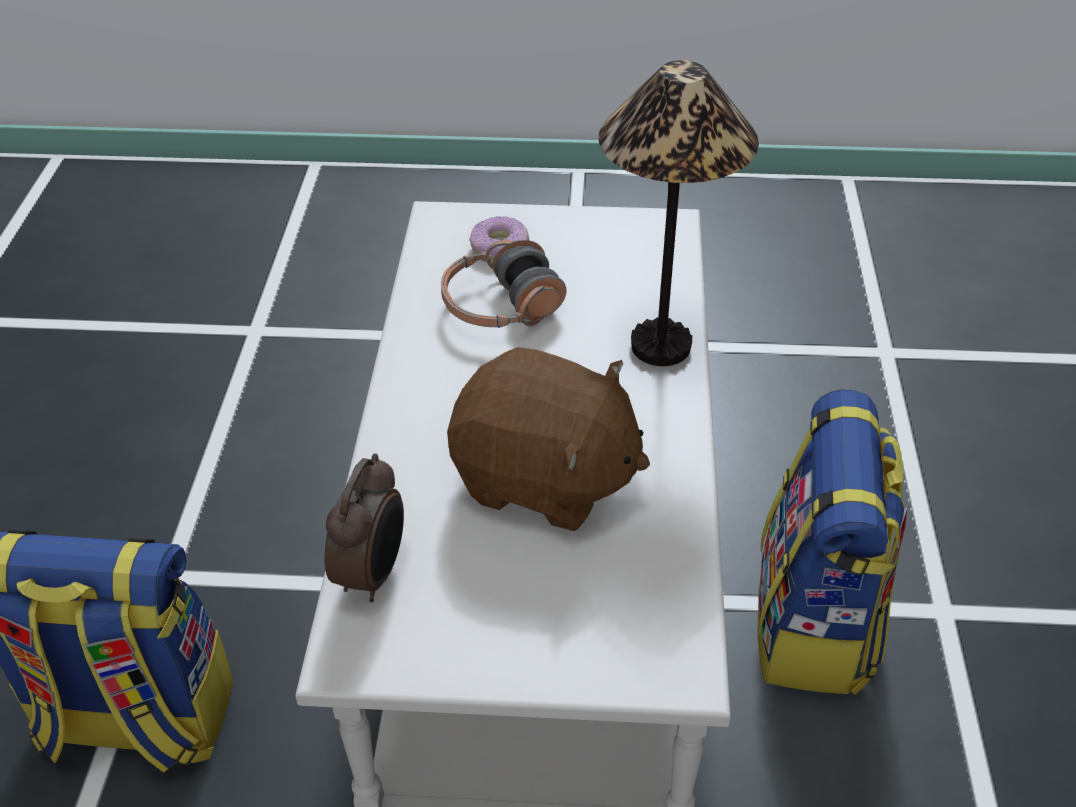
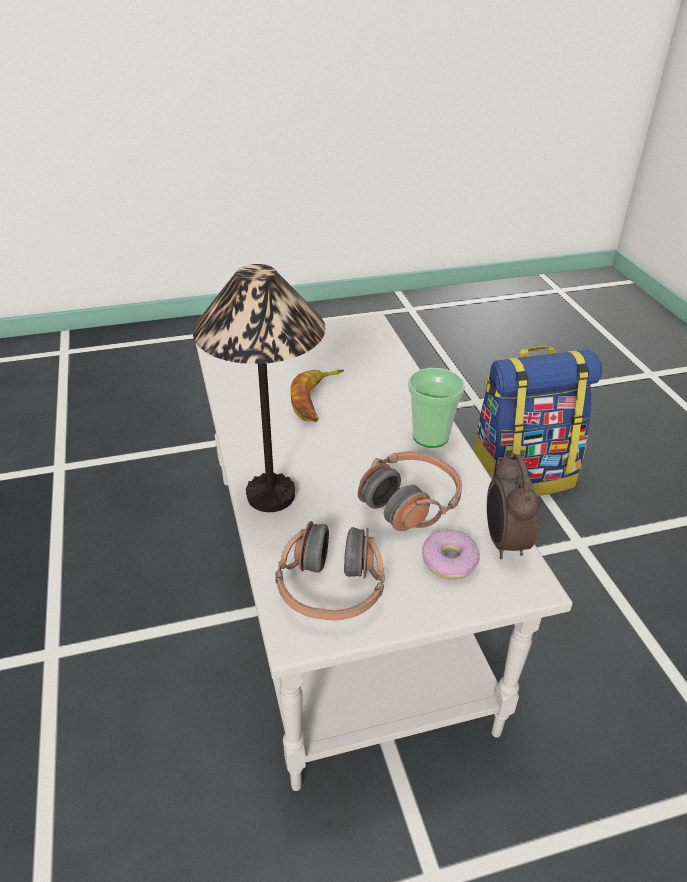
camera: 160 degrees right, 5 degrees down
(373, 573) = (381, 348): alarm clock -> alarm clock (503, 542)
(418, 379) = (430, 436): none -> cup
(544, 480) = (317, 399): brown plush toy -> banana
(626, 249) = (331, 587): none -> headphones
(815, 624) = (149, 619): backpack -> none

